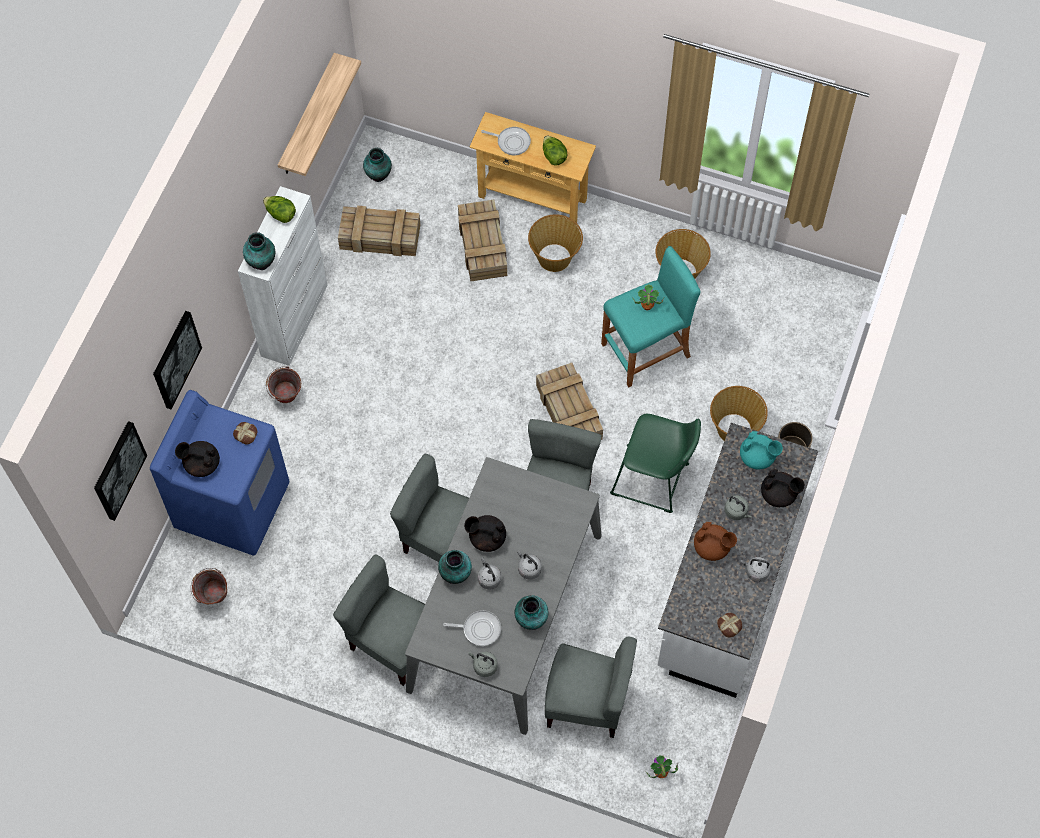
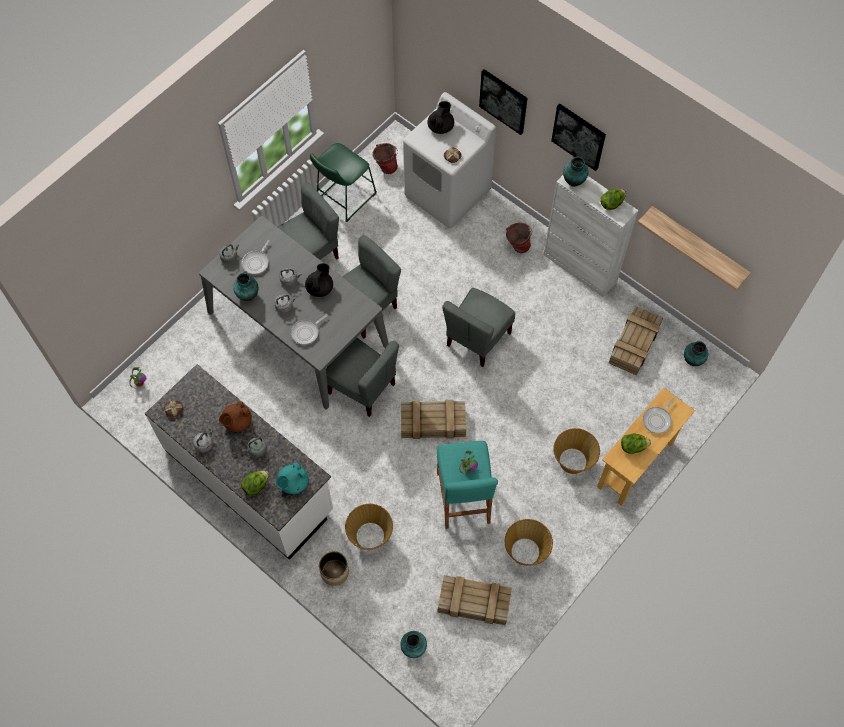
camera: 110 degrees right, 0 degrees up
(118, 470) = (431, 51): picture -> picture (579, 136)
(233, 505) = (447, 194): blue washing machine -> white washing machine
(456, 575) = (302, 261): vase -> vase (413, 648)
(483, 247) = (600, 413): crate -> crate (473, 602)
(555, 529) = (306, 332): none -> frying pan
(587, 702) = (209, 356): grey chair -> grey chair (477, 339)
(654, 481) = (352, 460): green stool -> green stool (343, 199)
(779, 494) = (256, 485): black teapot -> lettuce

